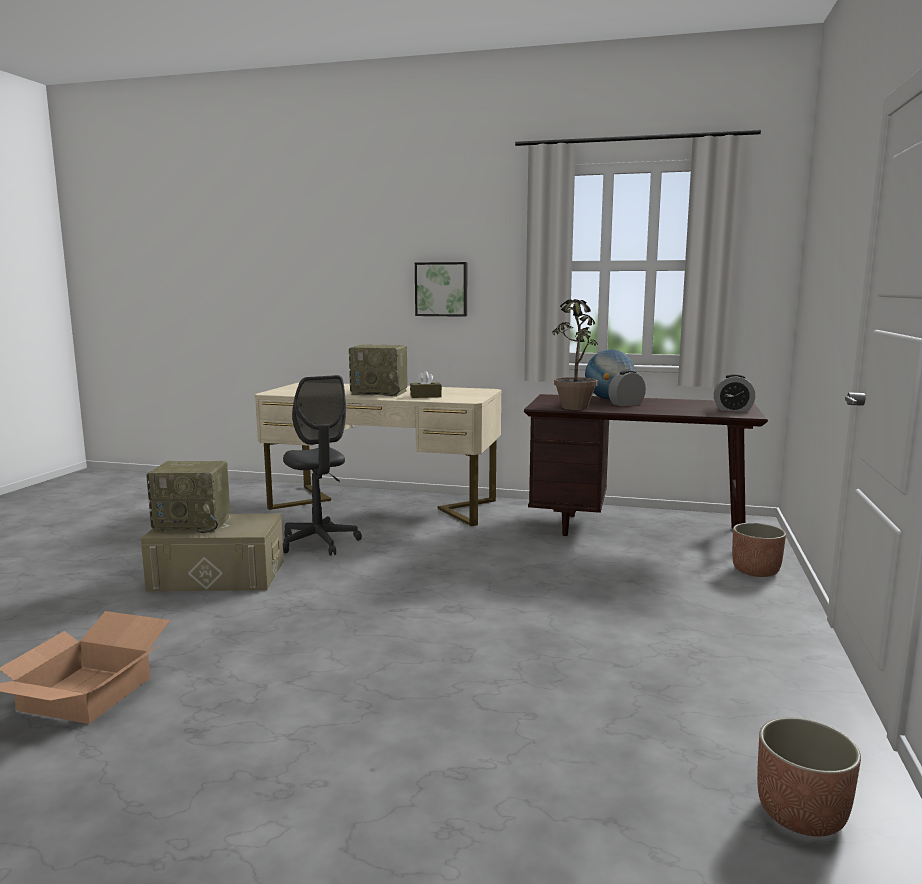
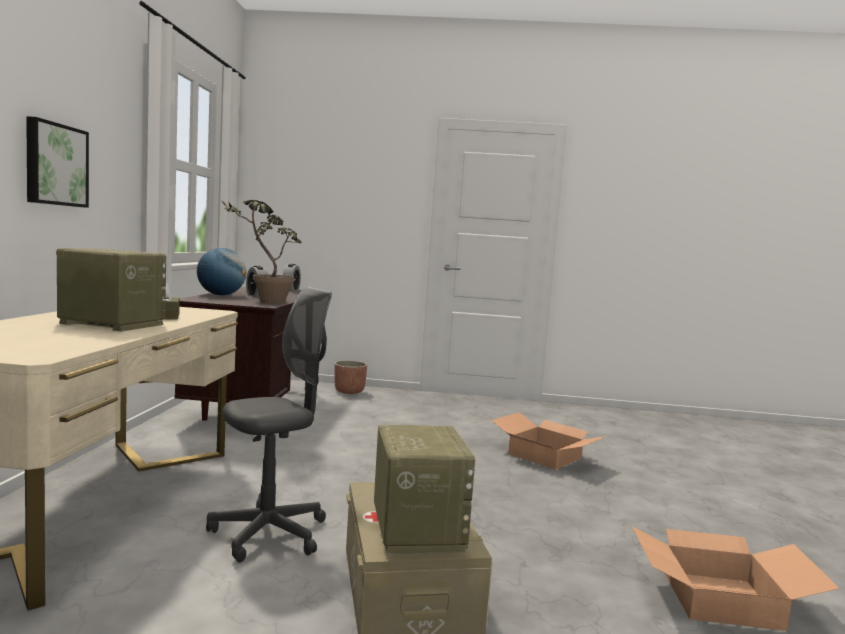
camera: 100 degrees left, 5 degrees down
(380, 393) = (110, 324): radio -> radio turned 75 degrees counterclockwise
(489, 679) = (546, 456): none -> cardboard box
(801, 814) = (598, 417): planter -> none

